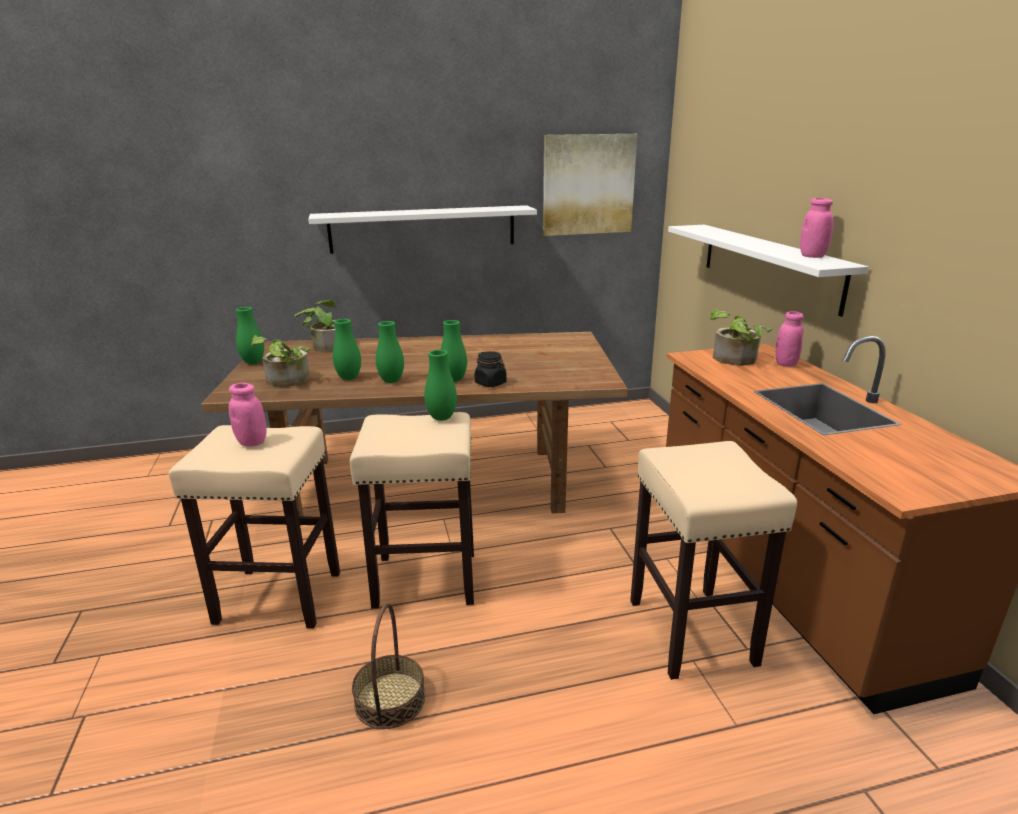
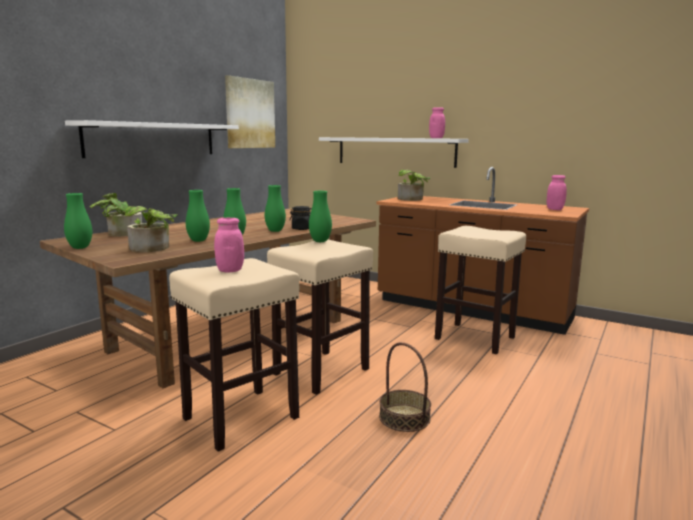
camera: 45 degrees left, 10 degrees down
(785, 364) = (433, 198): pink jar -> pink jar (554, 209)

